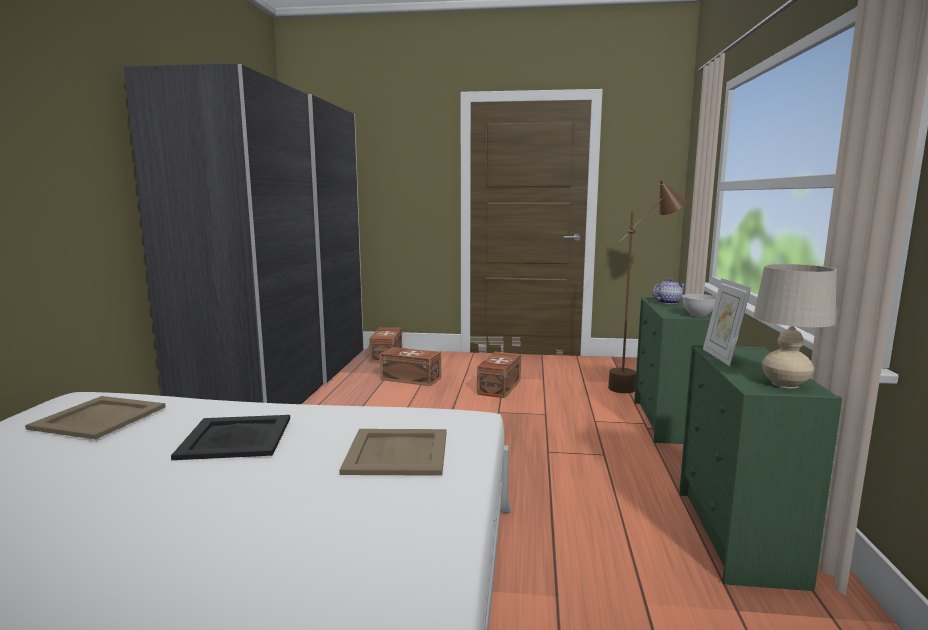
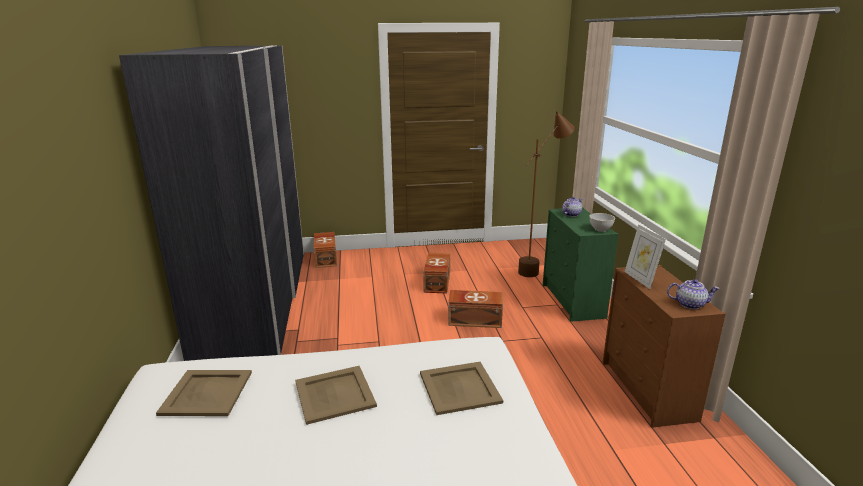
camera: 15 degrees left, 10 degrees up
(235, 437) = (334, 394): black tray -> beige tray
(410, 378) = (361, 282): brown storage box -> brown storage box (474, 319)
(738, 537) = (648, 391): green dresser -> brown dresser
(785, 384) = (690, 304): beige table lamp -> teapot

